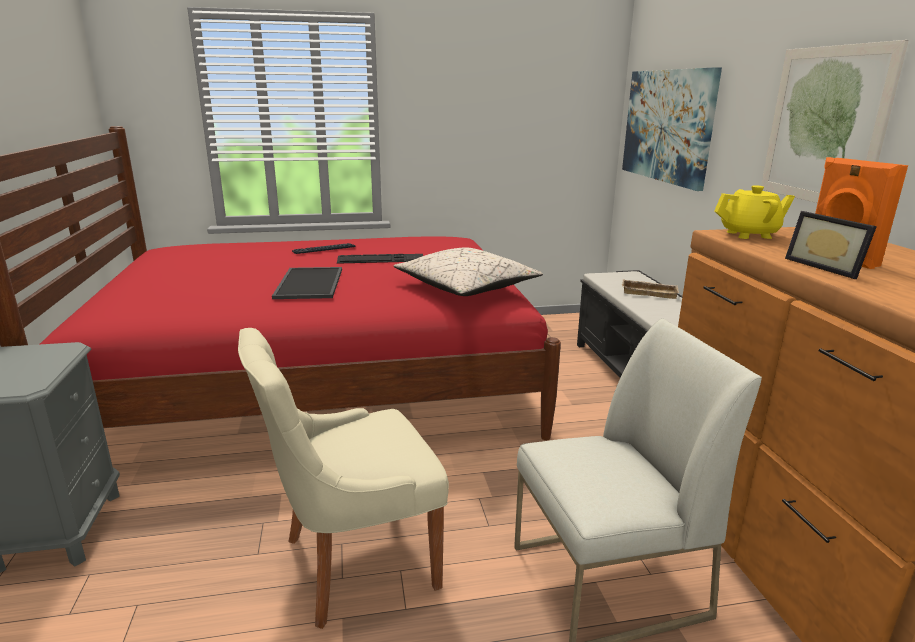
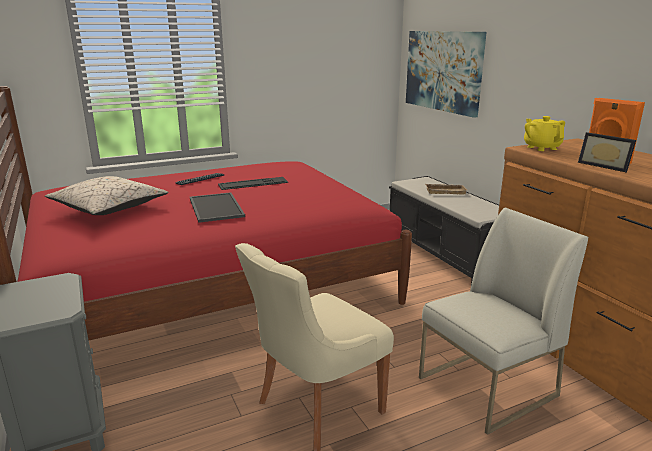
camera: 15 degrees left, 0 degrees up
(466, 288) = (336, 200): beige pillow -> beige pillow (109, 208)
(749, 234) = (541, 148): yellow teapot -> yellow teapot turned 90 degrees counterclockwise
(824, 126) = (569, 74): picture -> none

